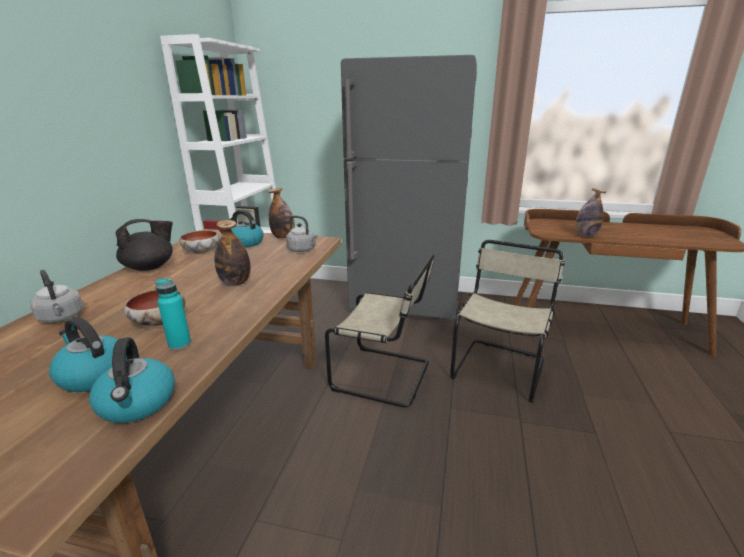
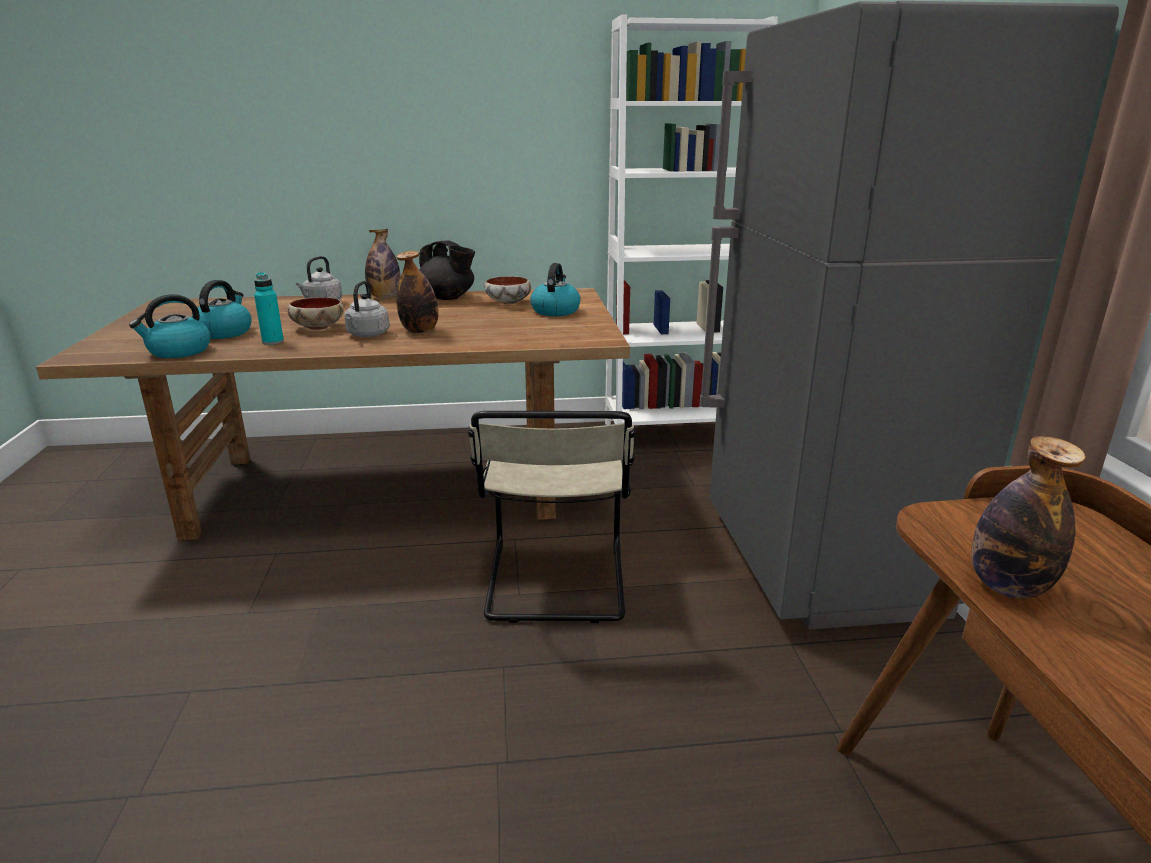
camera: 70 degrees right, 0 degrees up
(283, 237) = (597, 321): bottle -> bottle (385, 297)
(303, 250) = (552, 337): grey kettle -> grey kettle (367, 335)
(499, 367) = (668, 722): beige chair -> none

